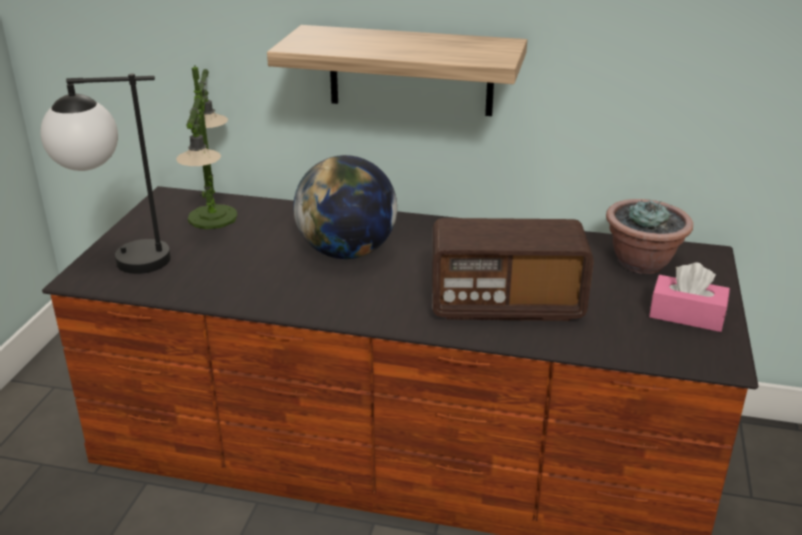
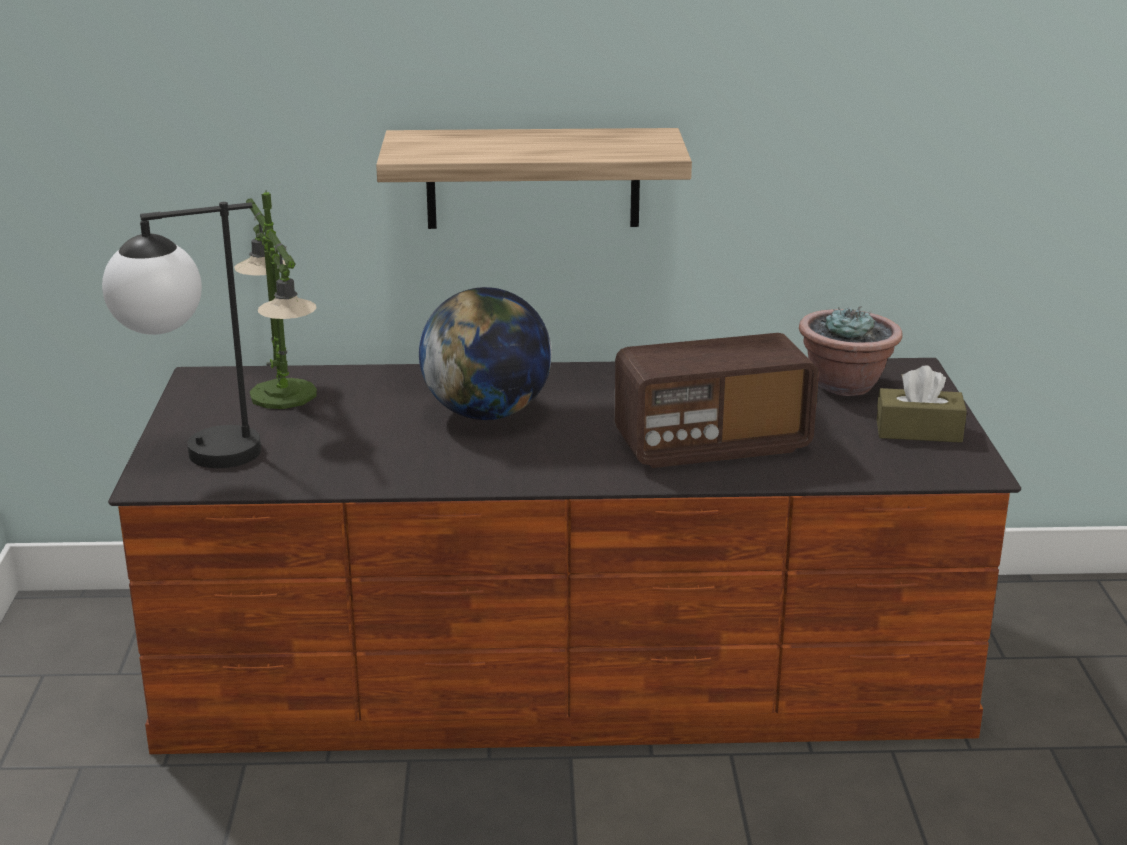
camera: 15 degrees left, 5 degrees down
(686, 315) = (918, 431): pink tissue box -> brown tissue box

